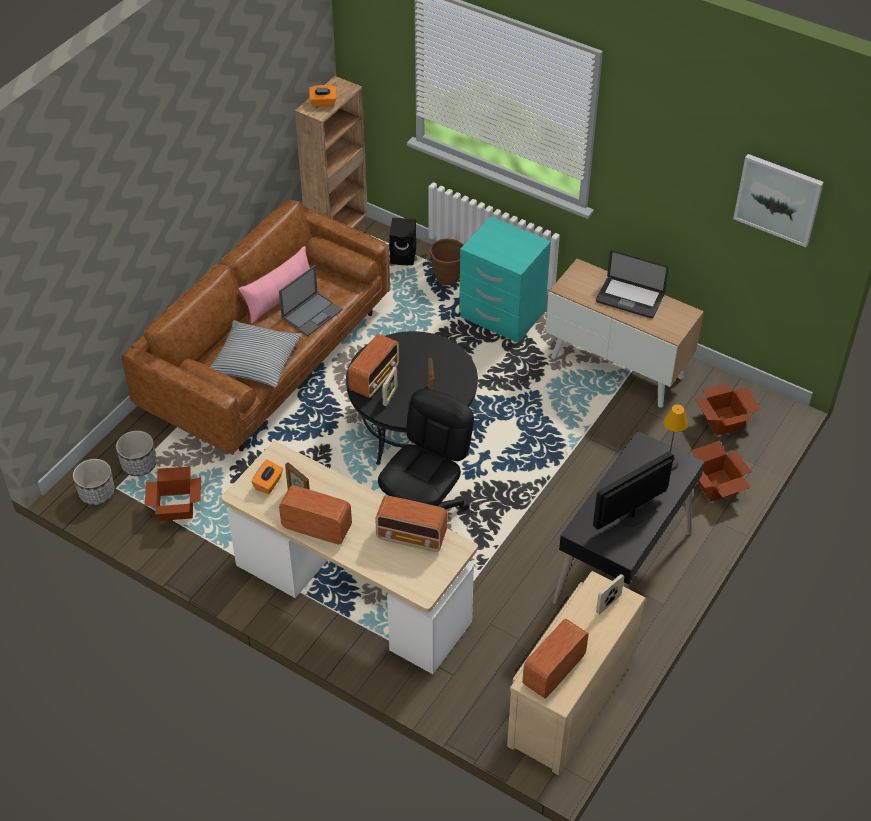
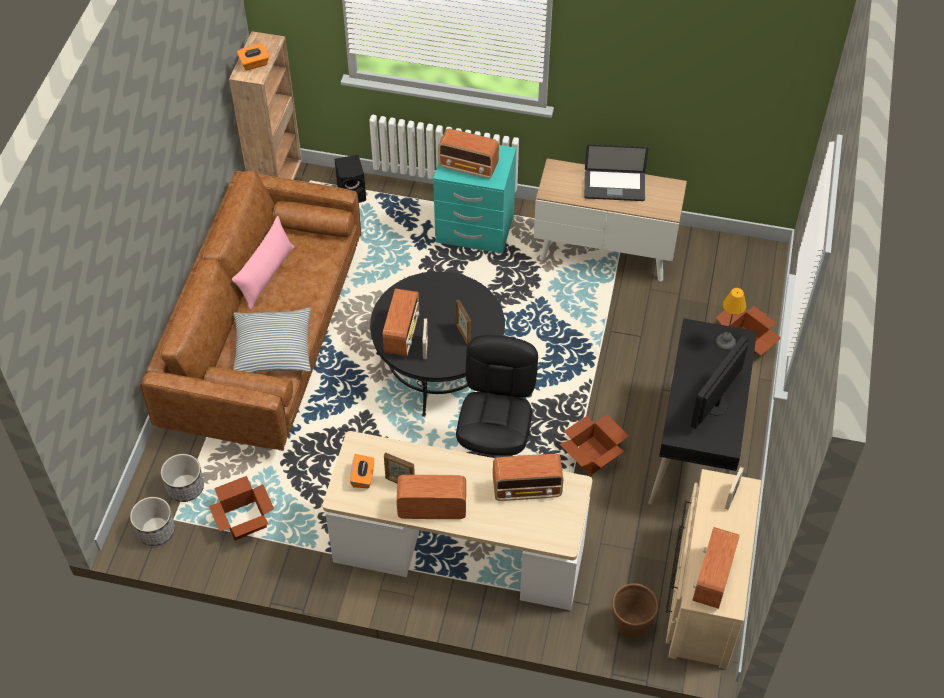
camera: 20 degrees left, 5 degrees up
(312, 313) = (307, 282): laptop -> none
(448, 279) = (406, 206): brown planter -> brown planter (630, 625)
(498, 247) = (469, 167): none -> radio
(724, 421) = (724, 278): cardboard box -> cardboard box (593, 455)
(778, 199) = (753, 61): picture -> none

